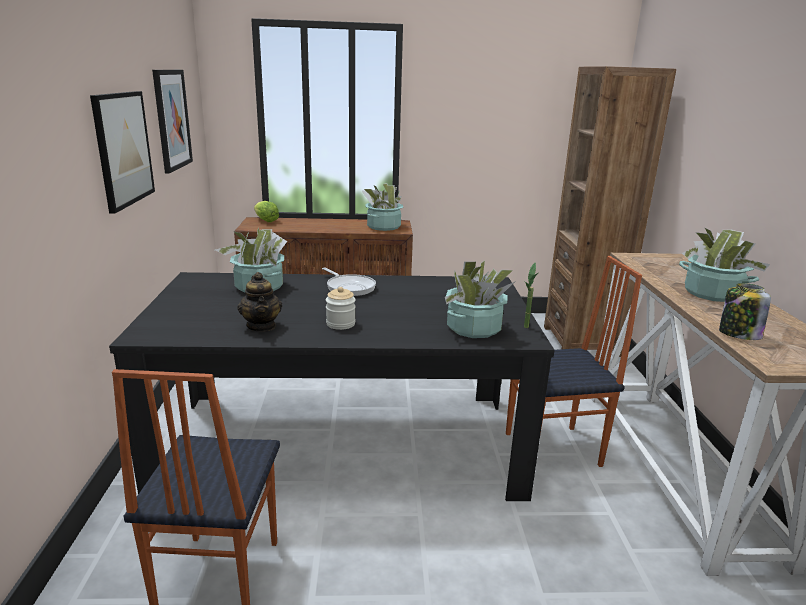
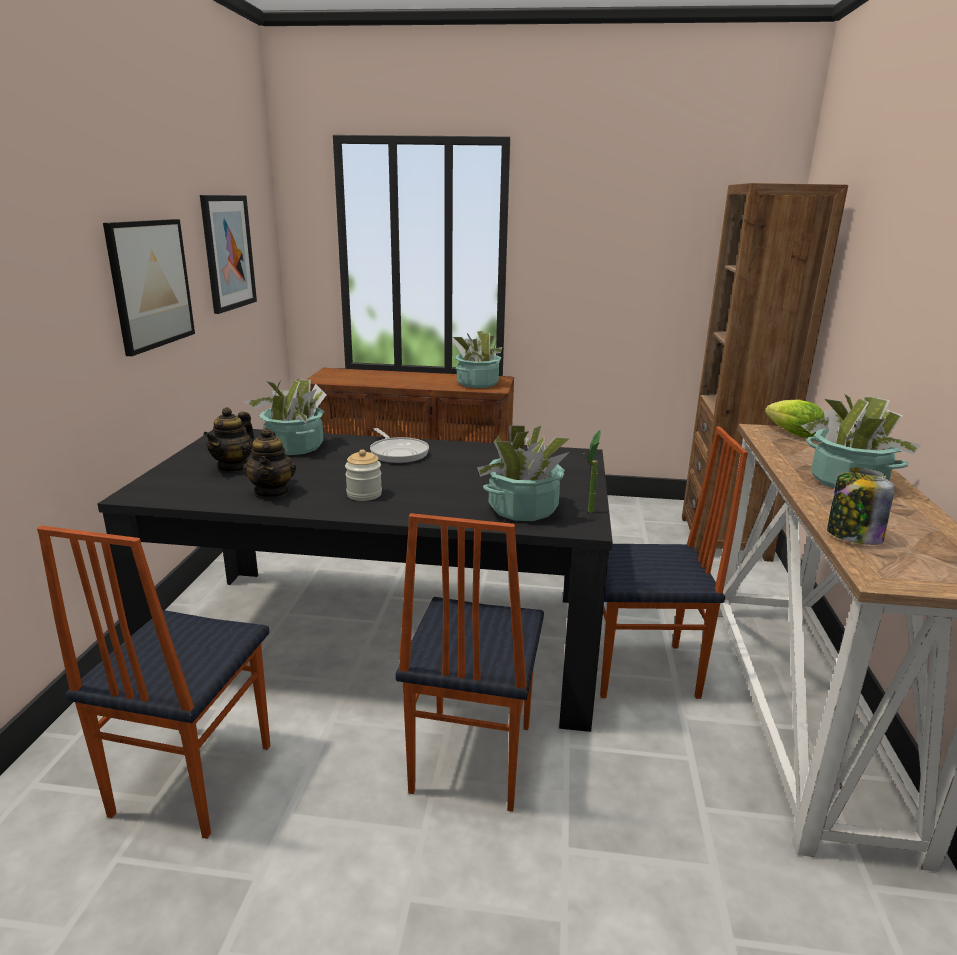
camera: 10 degrees right, 0 degrees up
(215, 306) = (234, 466): none -> teapot
(266, 221) = (342, 372): lettuce -> lettuce (792, 434)
(444, 533) = (469, 758): none -> chair

